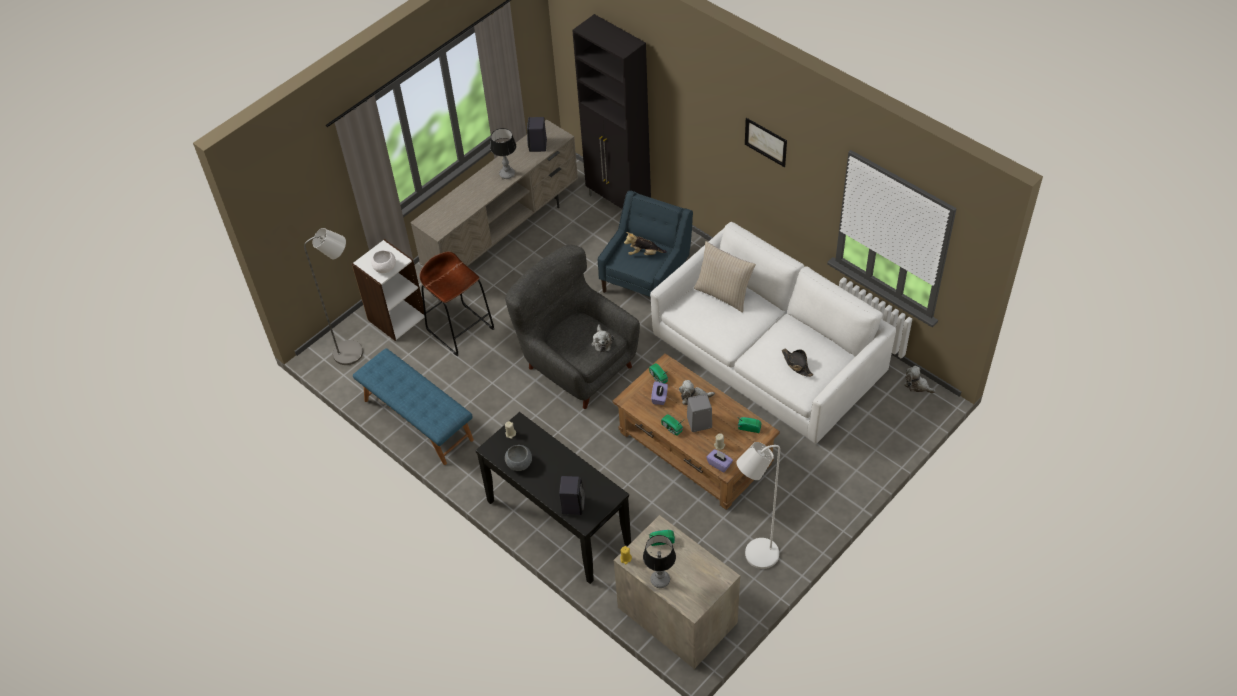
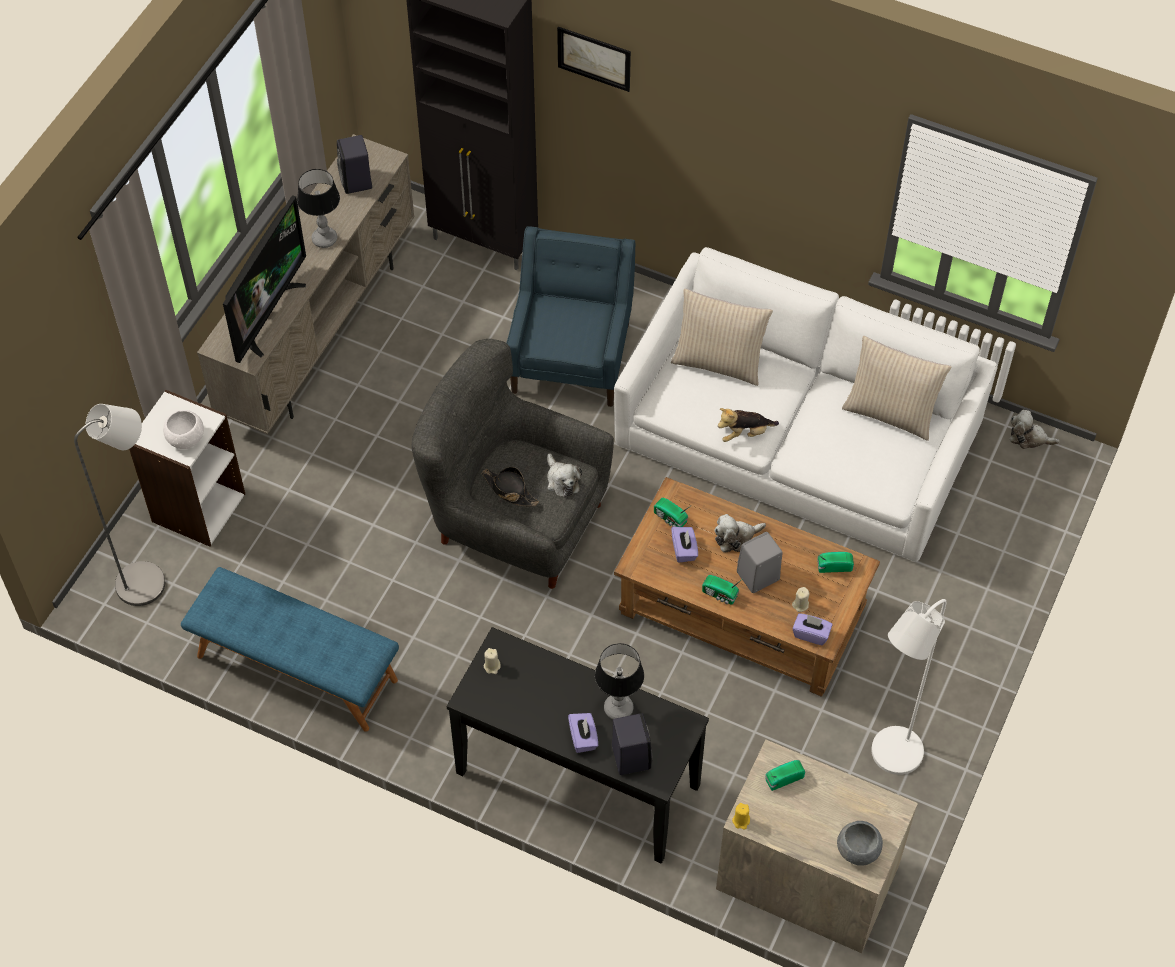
camera: 20 degrees left, 5 degrees up
(458, 209) = (267, 315): none -> television
(460, 329) = (309, 503): brown stool -> none
(519, 463) = (523, 711): grey bowl -> grey bowl (858, 850)
(548, 487) = (583, 738): none -> purple tissue box
(644, 253) = (572, 322): plush toy -> plush toy (744, 433)
(660, 580) = (803, 840): table lamp -> table lamp (618, 708)
(766, 142) = (755, 119): picture -> picture (594, 58)
(796, 364) = (866, 450): black hat -> black hat (509, 490)
(820, 345) = (890, 413): none -> beige pillow

